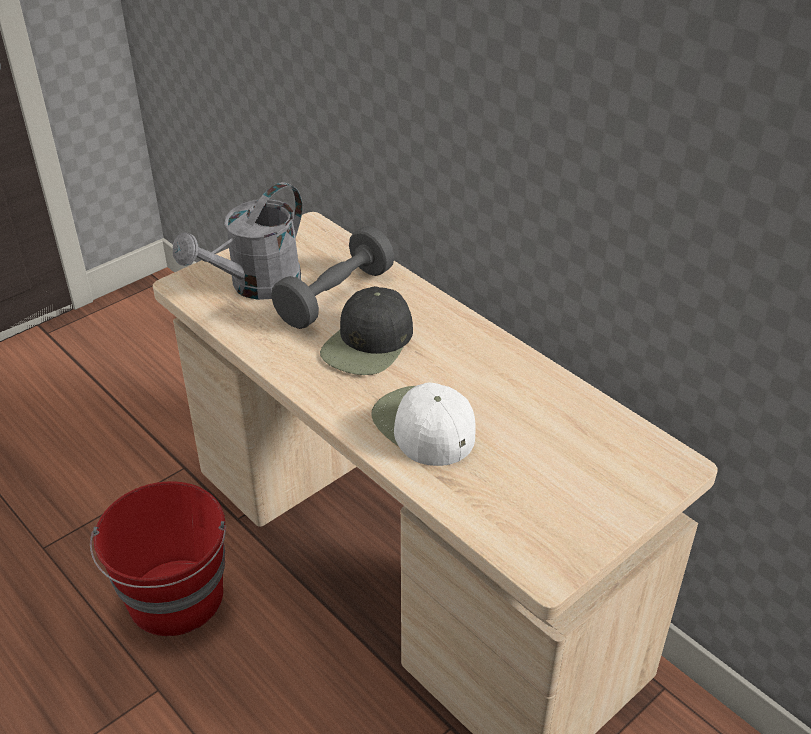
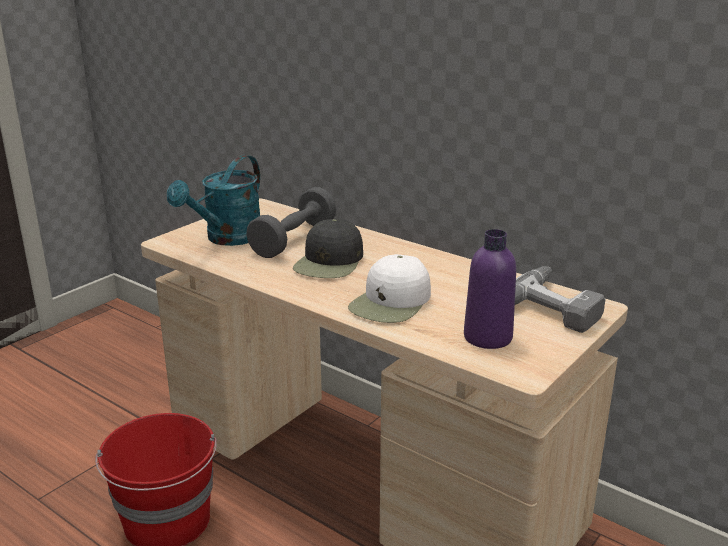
camera: 10 degrees left, 15 degrees down
(256, 286) = (227, 239): grey watering can -> turquoise watering can
(423, 426) = (391, 302): white cap -> white cap turned 105 degrees counterclockwise
(521, 503) = (487, 337): none -> purple bottle
(627, 456) = (557, 305): none -> power drill

